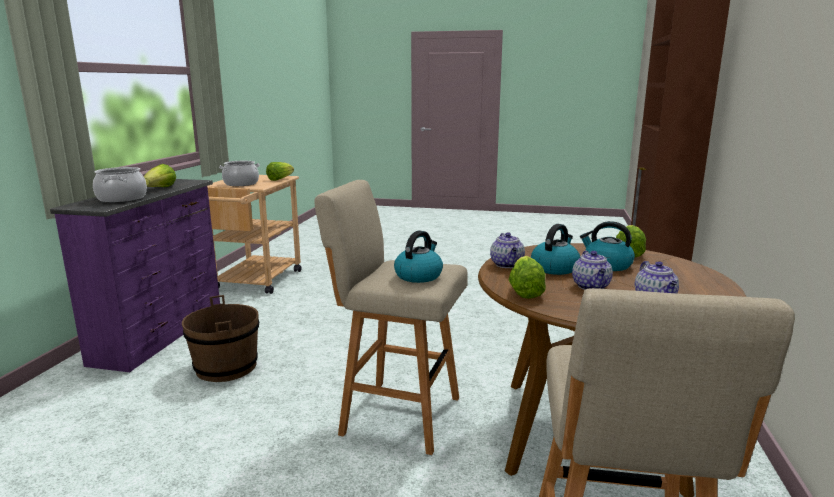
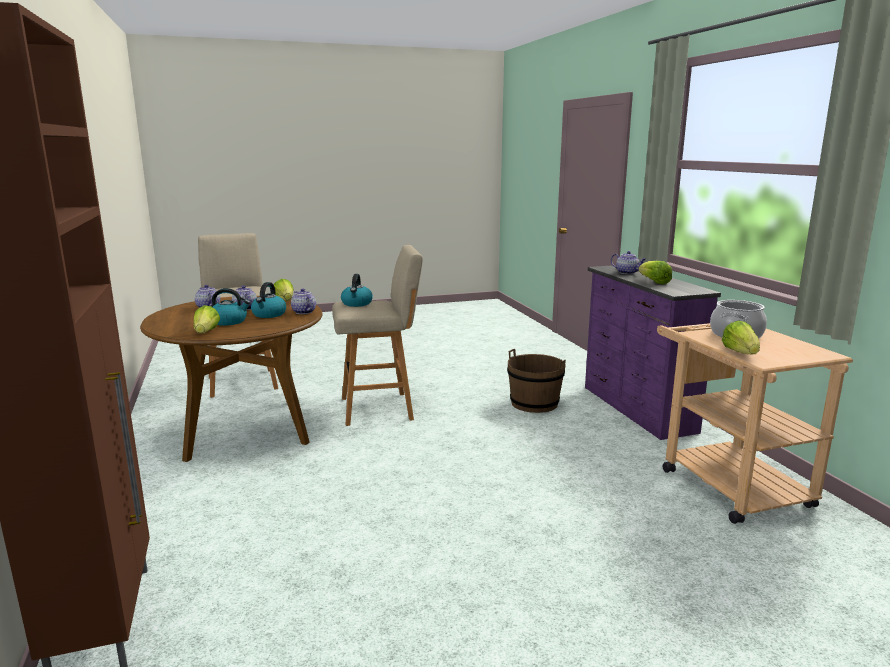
camera: 150 degrees right, 0 degrees up
(121, 198) = (627, 273): cooking pot -> teapot

